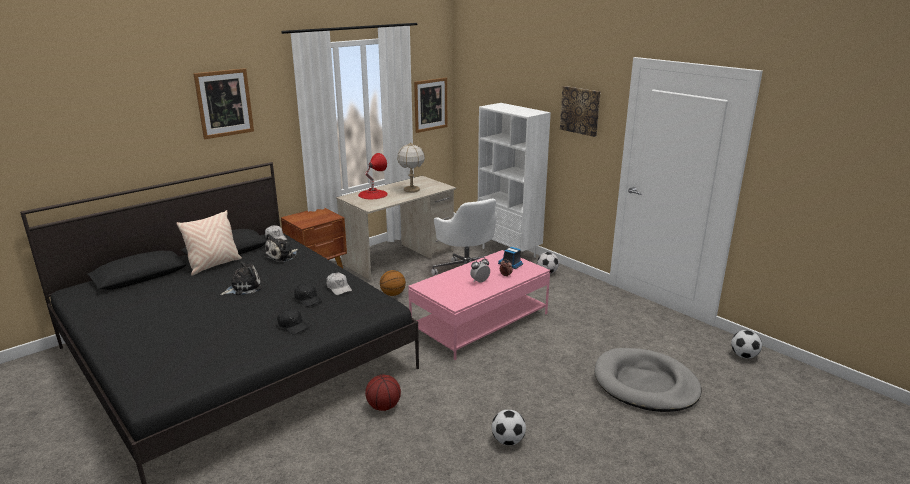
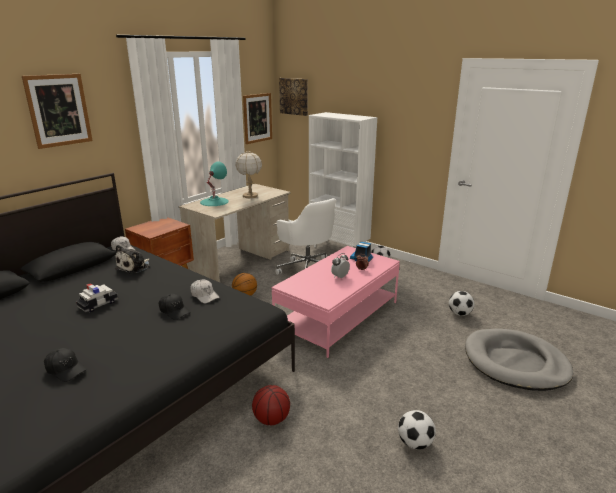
camera: 10 degrees left, 0 degrees up
(214, 265) = (60, 282): beige pillow -> none
(243, 288) = (98, 304): plush toy -> toy car
(293, 326) = (165, 343): black cap -> black cap (65, 369)
(372, 194) = (214, 201): red table lamp -> turquoise table lamp
(580, 110) = (407, 113): picture -> picture (294, 96)
(744, 356) = (583, 325): football -> football (460, 313)

